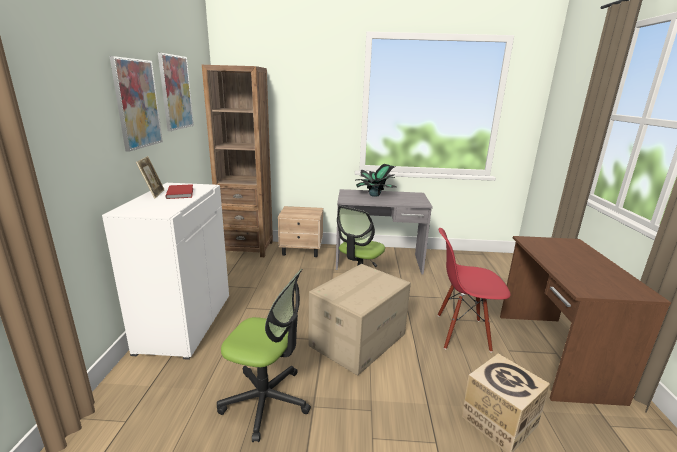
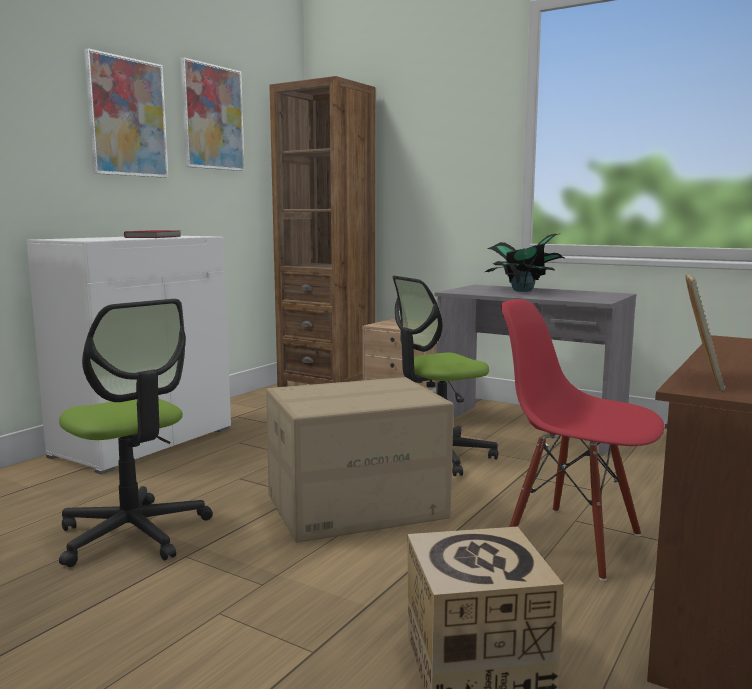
camera: 30 degrees right, 10 degrees down
(153, 194) = (122, 236): picture frame -> picture frame (699, 379)

